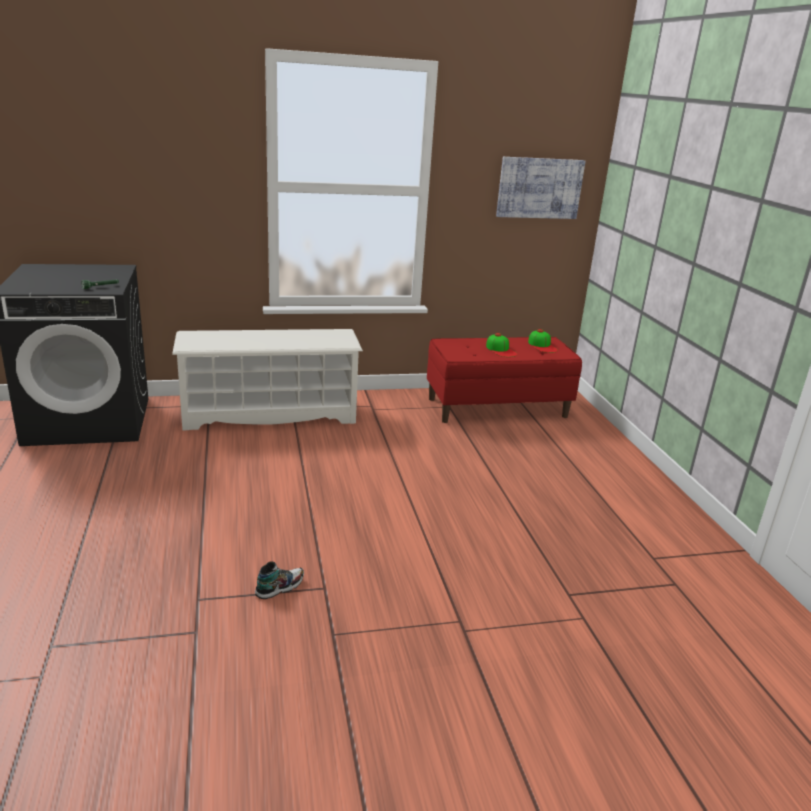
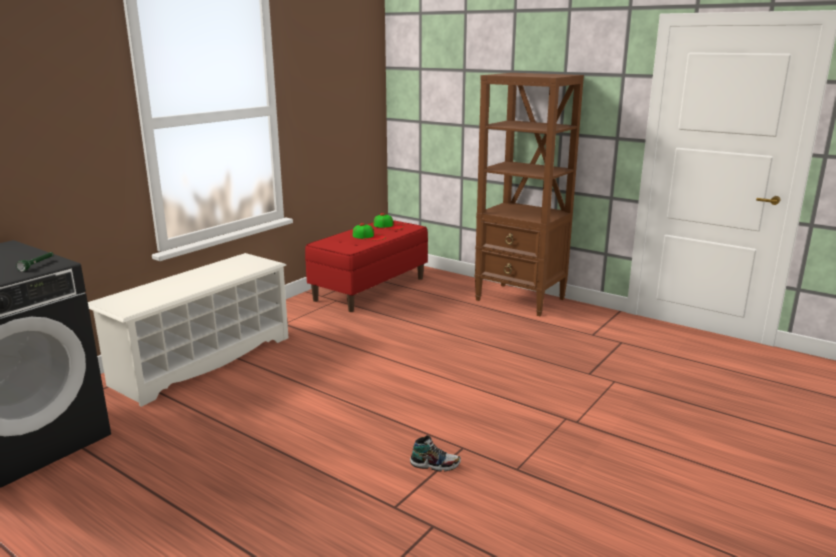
camera: 40 degrees left, 5 degrees down
(279, 587) = (435, 465): shoe -> shoe turned 90 degrees clockwise
(539, 188) = (349, 96): picture -> none
(636, 483) = (520, 300): none -> brown bookcase

